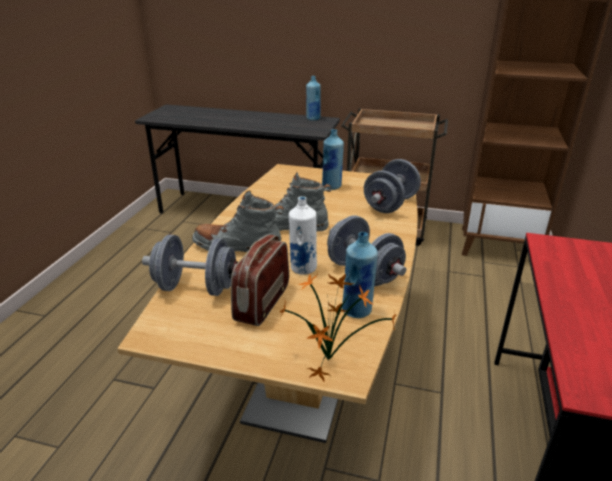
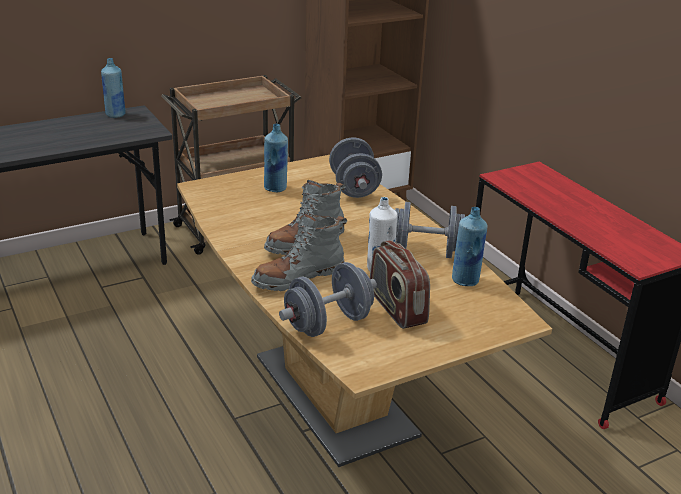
camera: 45 degrees left, 0 degrees up
(330, 359) = (500, 318): potted plant -> none

